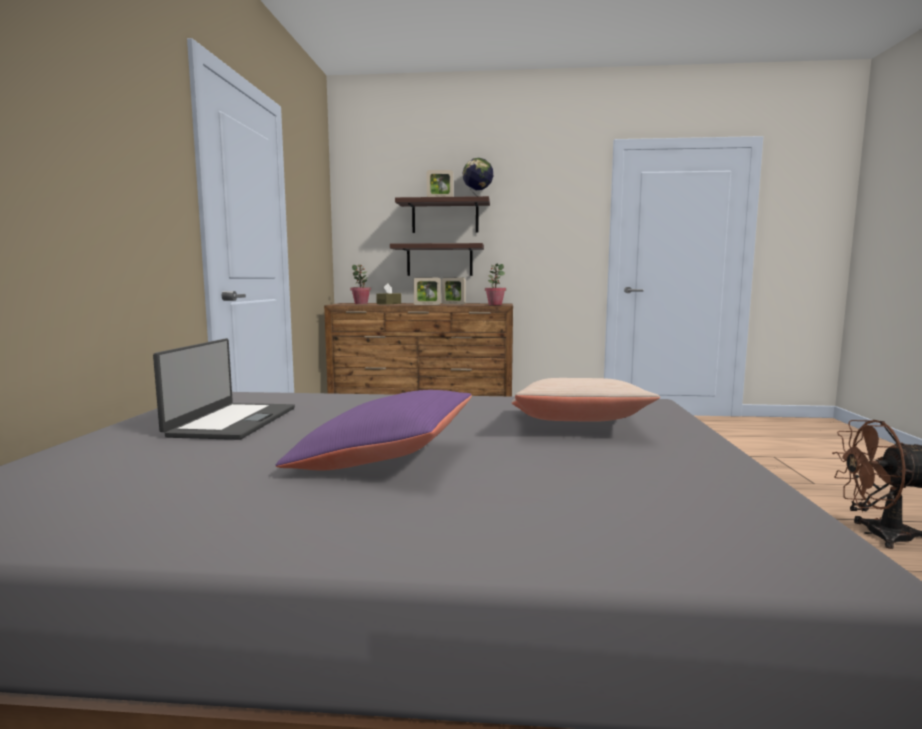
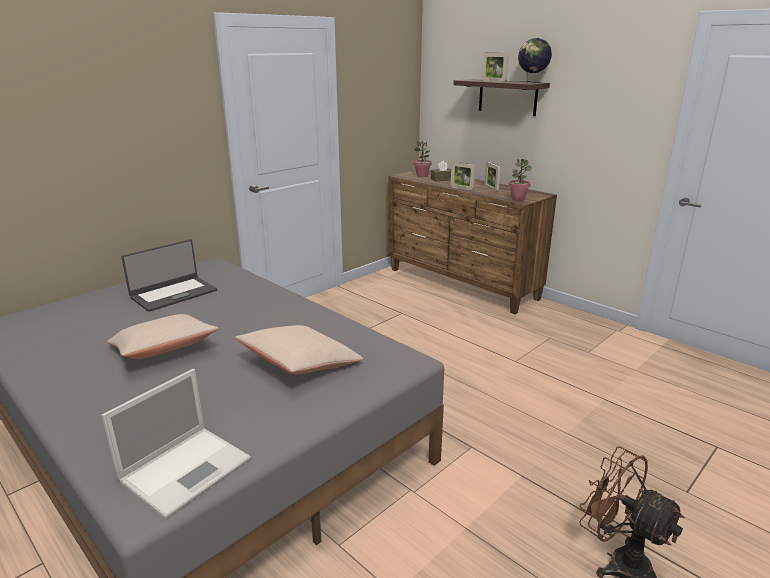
camera: 40 degrees right, 15 degrees up
(383, 458) = (164, 351): purple pillow -> beige pillow
(439, 260) = (499, 140): shelf -> none
(752, 517) = (187, 468): none -> laptop

